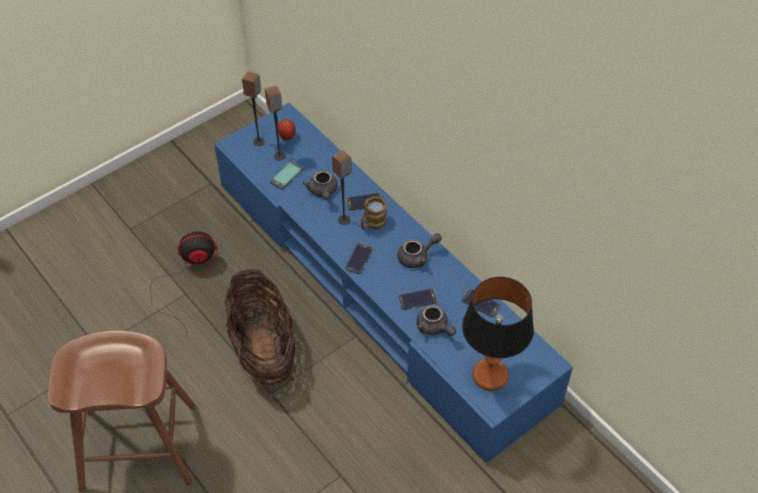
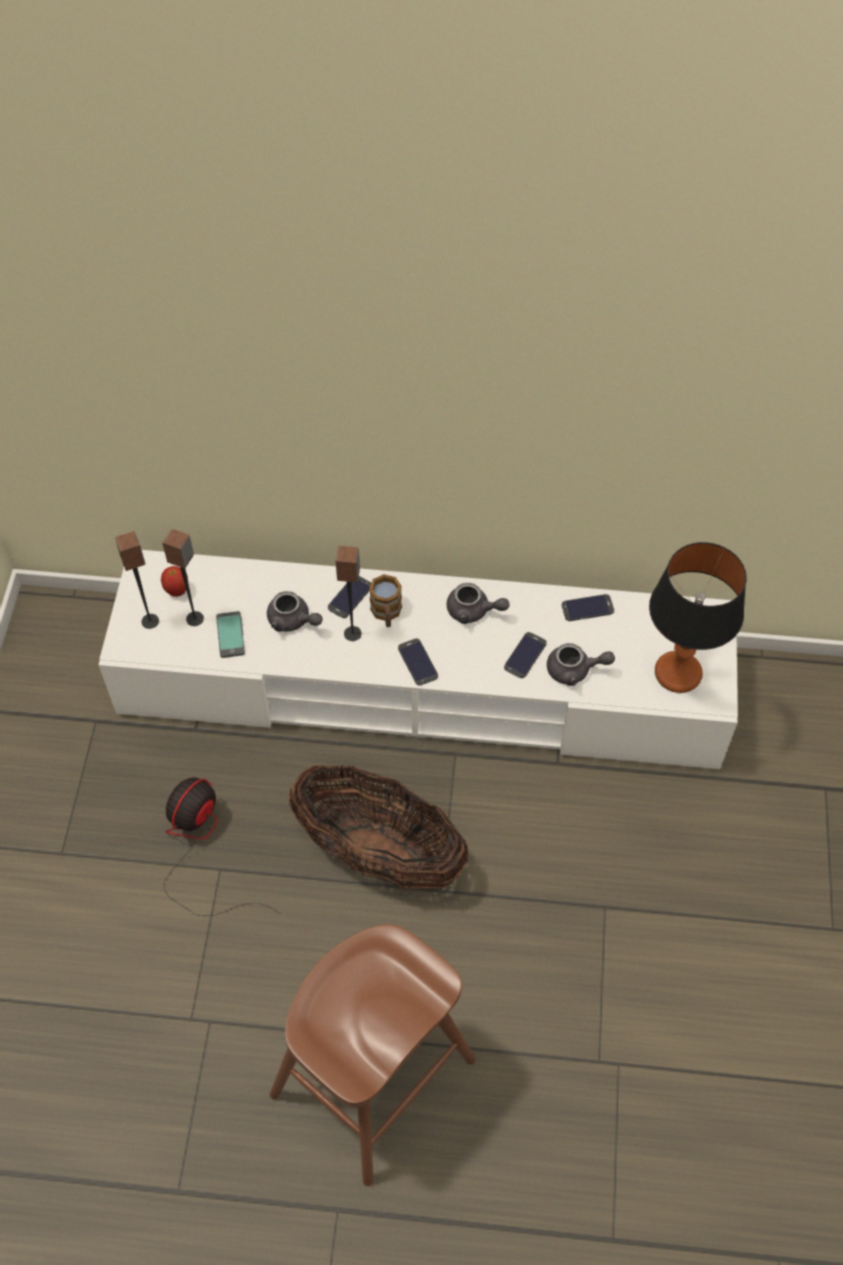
camera: 45 degrees left, 5 degrees up
(379, 289) = (423, 685): blue tv stand -> white tv stand
(417, 257) = (473, 611): grey teapot -> grey teapot turned 90 degrees clockwise

